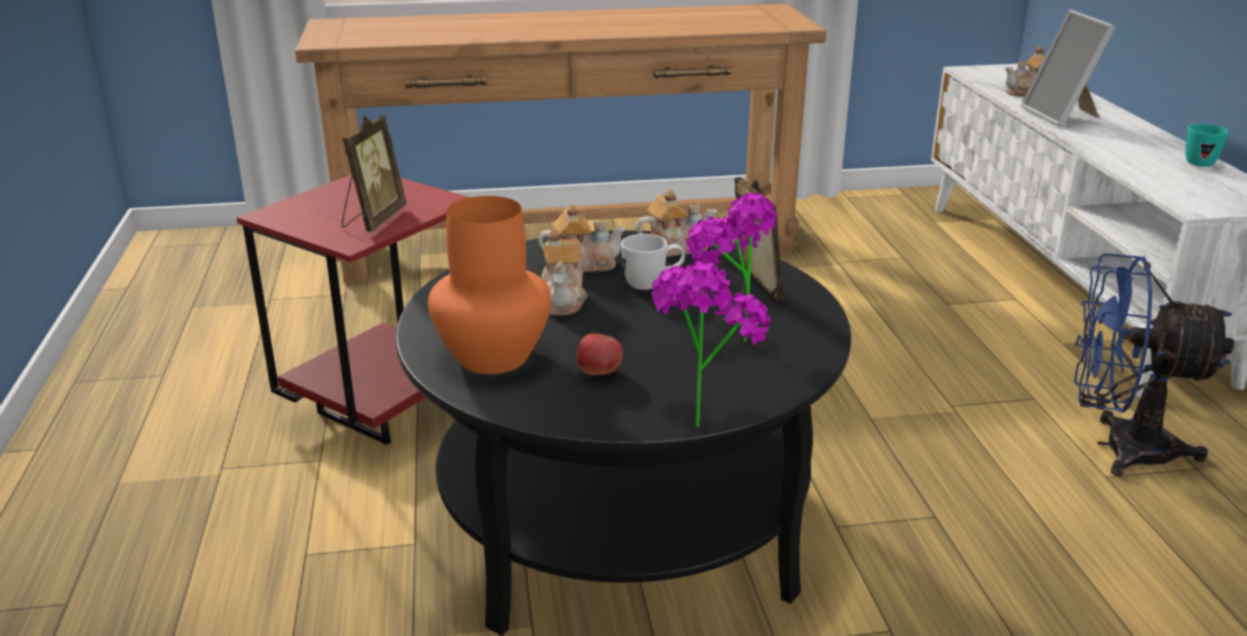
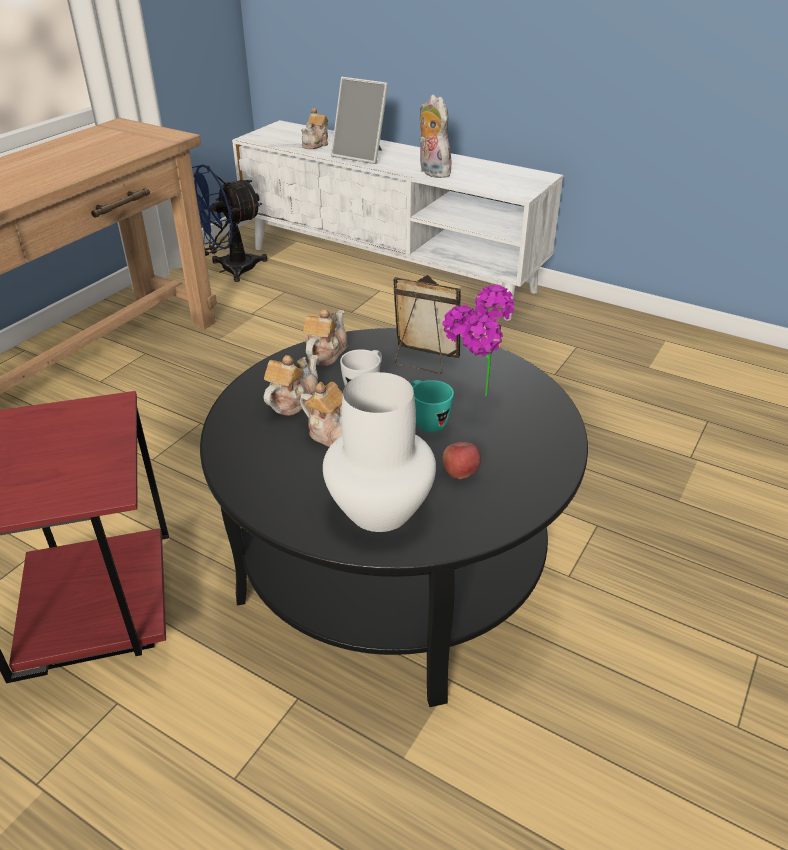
camera: 50 degrees left, 10 degrees up
(373, 220) = (85, 460): picture frame -> none
(491, 356) = (378, 510): orange vase -> white vase
(701, 414) = (558, 460): potted plant -> none
(1117, 154) = (431, 172): none -> plush toy
(1118, 447) = (538, 354): blue fan -> blue fan (229, 270)
(1198, 162) = (472, 163): turquoise mug -> turquoise mug (426, 422)

